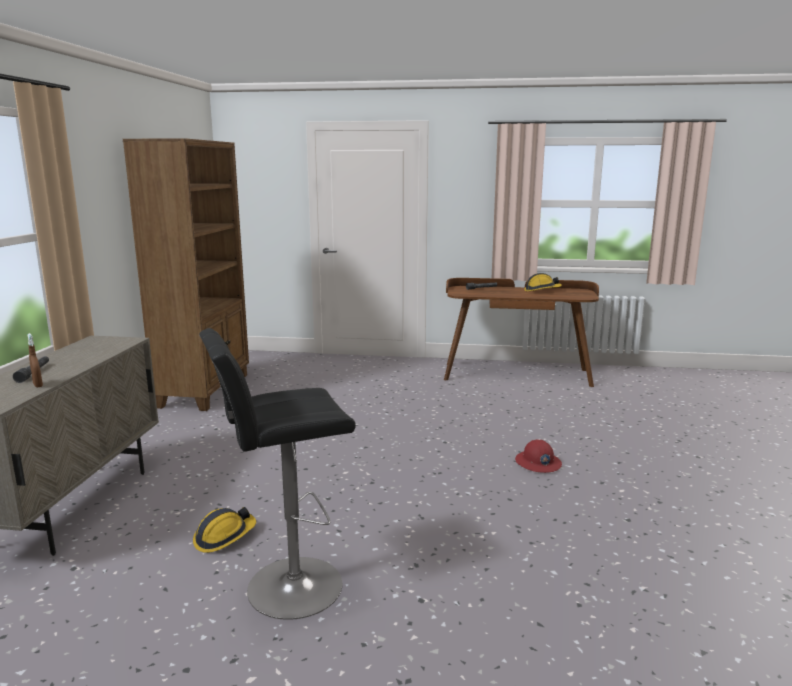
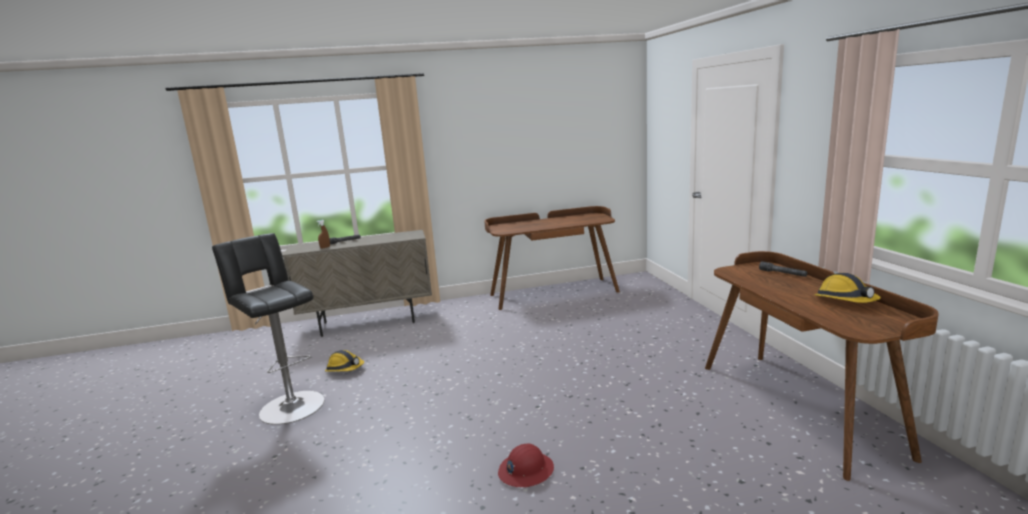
camera: 70 degrees right, 0 degrees up
(205, 390) = (553, 293): brown bookcase -> brown desk

